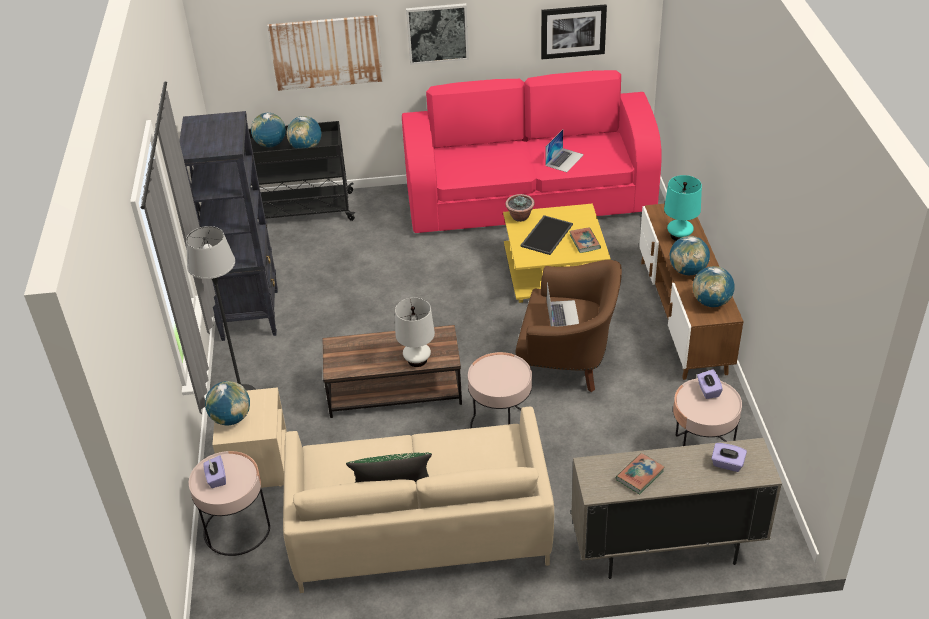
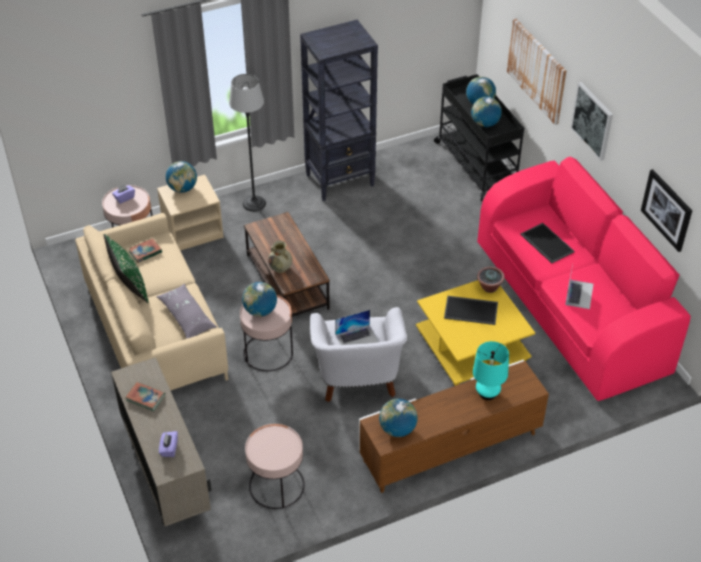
camera: 70 degrees right, 5 degrees up
(417, 360) = (281, 268): white table lamp -> beige vase
(474, 448) = (186, 317): none -> grey pillow
(487, 163) = (546, 243): none -> tray
(564, 160) = (579, 294): laptop -> laptop turned 90 degrees counterclockwise
(568, 361) = (357, 378): brown armchair -> white armchair
(584, 242) = (473, 338): book -> book (145, 252)
(687, 271) = (436, 406): globe -> globe (260, 311)
(708, 390) = (286, 445): purple tissue box -> none

